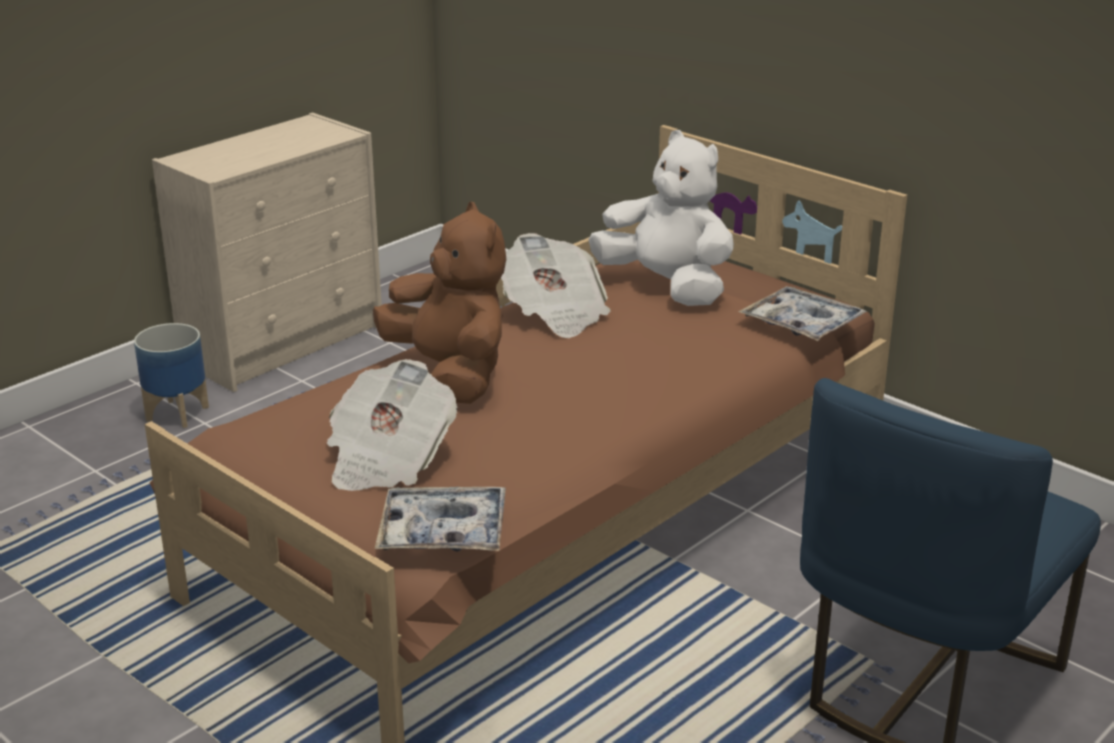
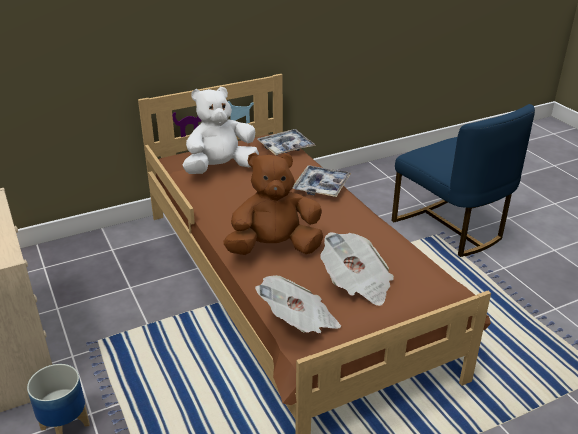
camera: 70 degrees left, 5 degrees up
(443, 532) = (434, 278): tray -> tray (321, 186)
(554, 313) = (225, 204): newspaper -> newspaper (299, 322)

